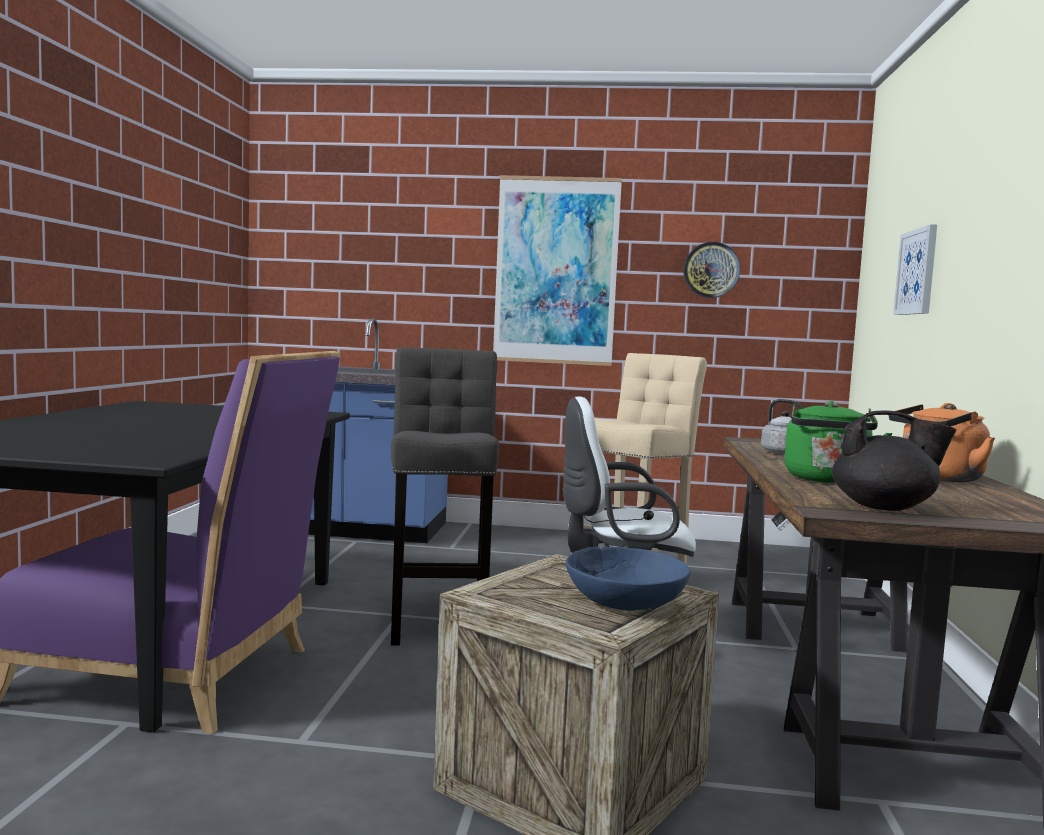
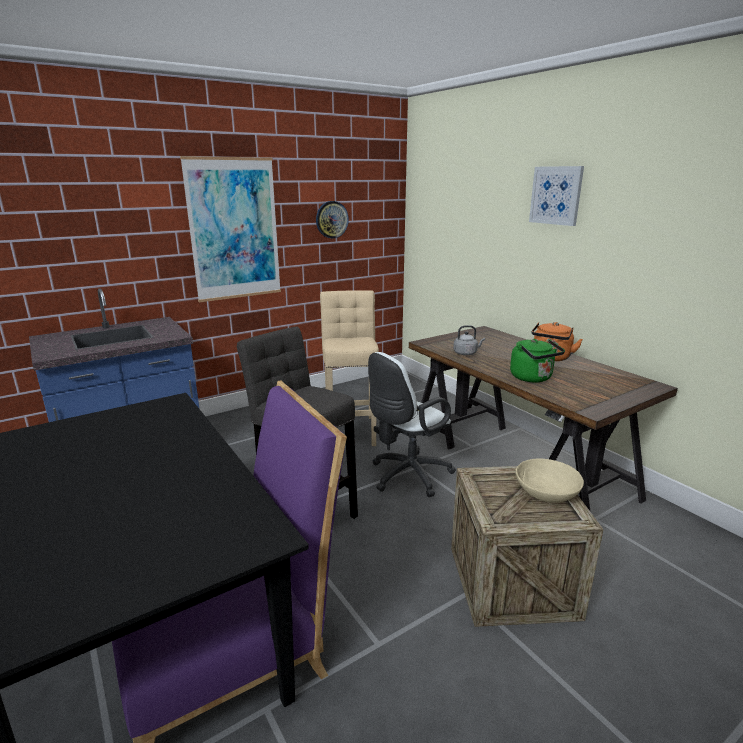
camera: 40 degrees left, 15 degrees up
(624, 602) = (546, 493): blue bowl -> beige bowl
(884, 508) = (595, 398): black teapot -> none
(917, 272) = (474, 229): picture -> picture (556, 195)

